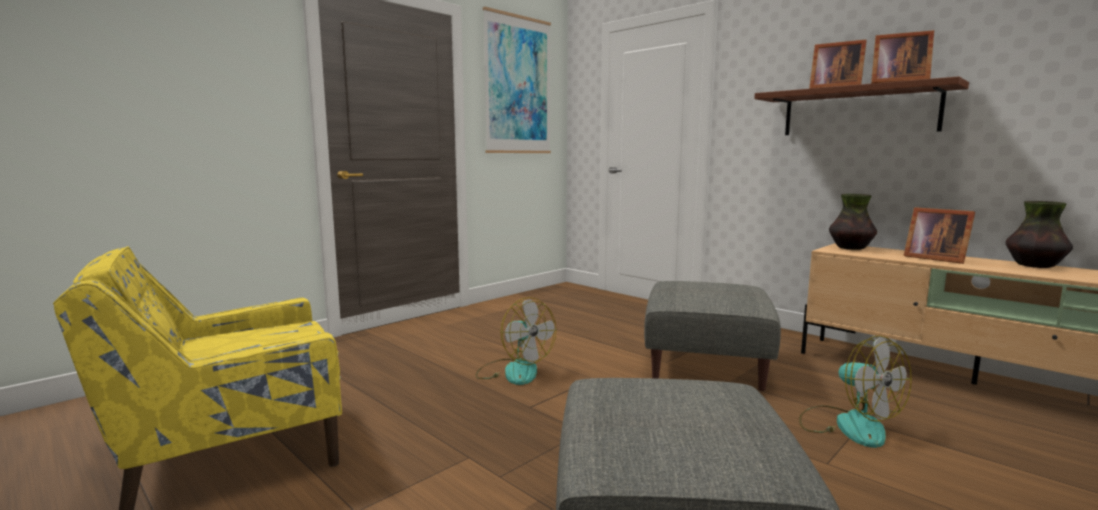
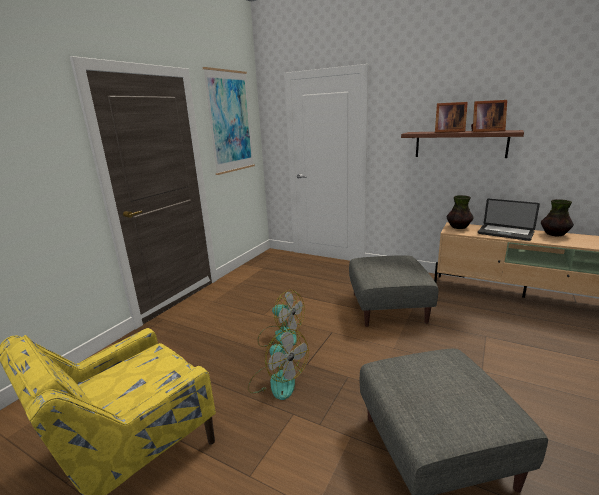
camera: 15 degrees left, 10 degrees up
(848, 425) = (479, 340): fan -> fan (277, 381)
(933, 258) = (505, 233): picture frame -> laptop

